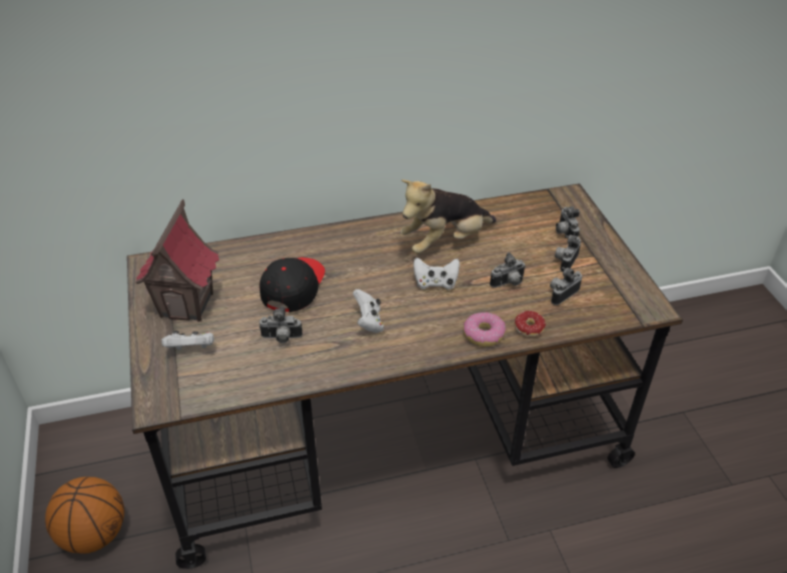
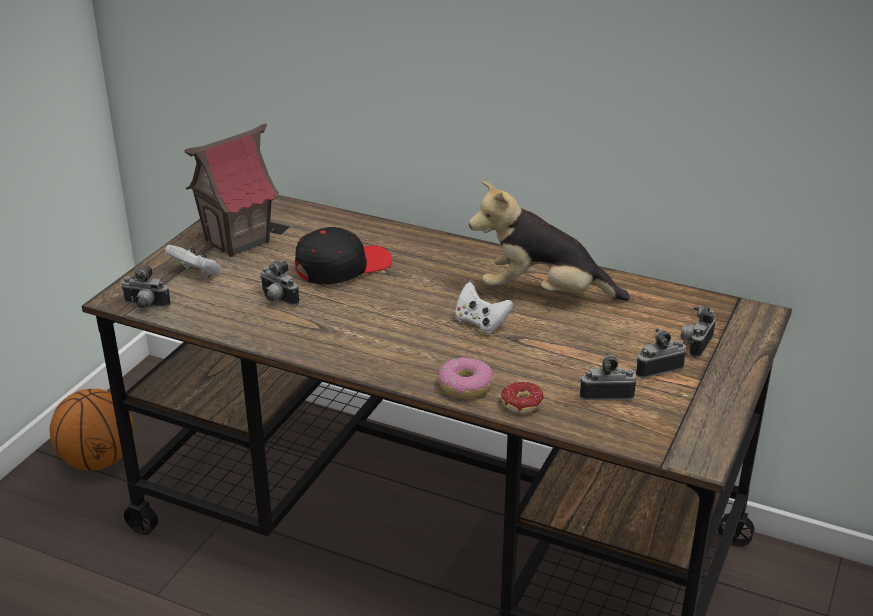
camera: 40 degrees right, 10 degrees down
(369, 322) = (370, 323): white game controller -> none
(508, 283) = (559, 358): camera -> camera (145, 306)

